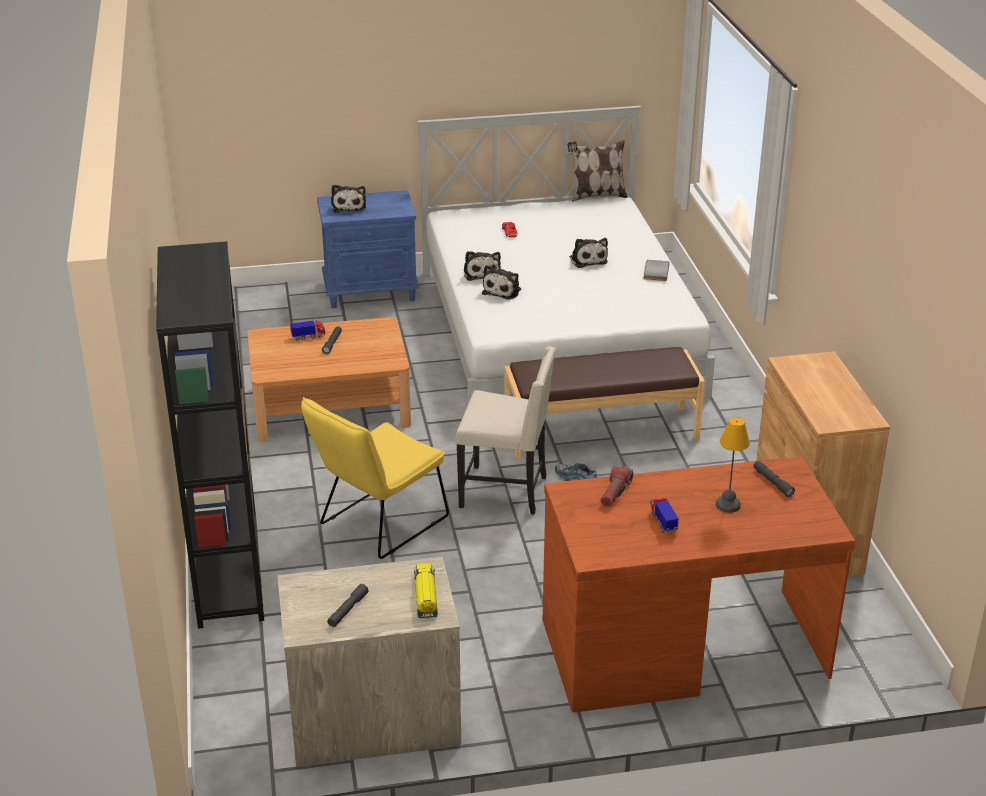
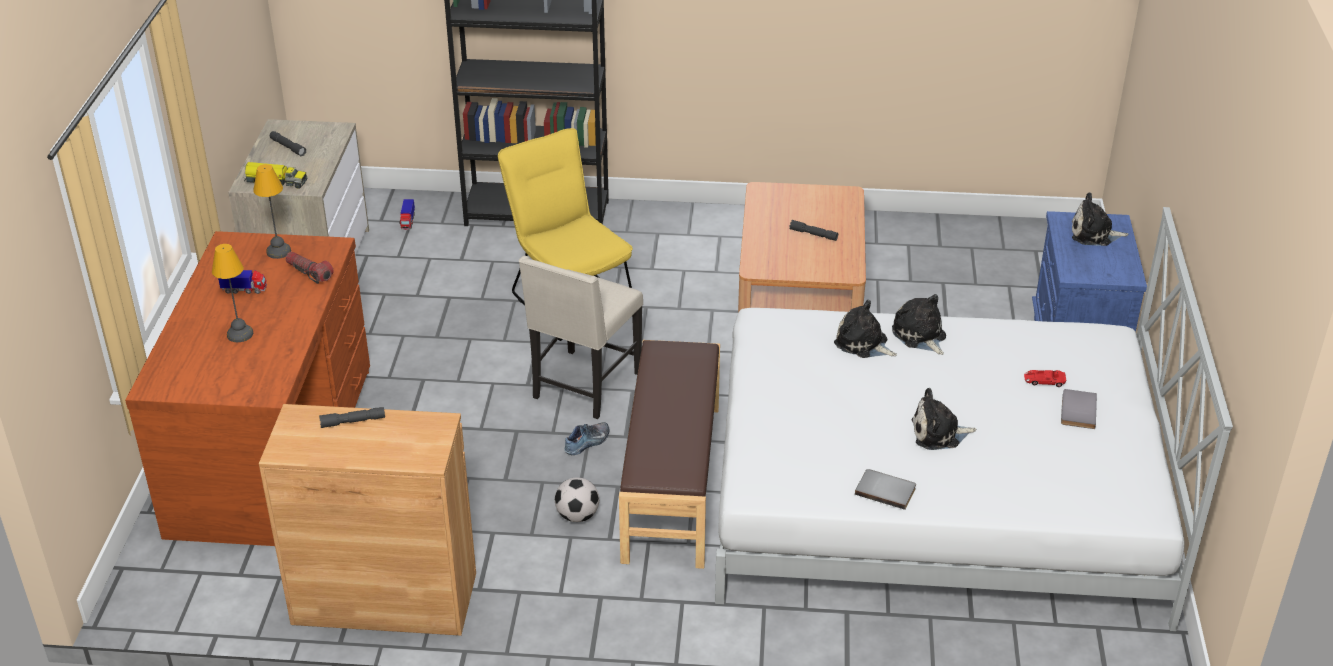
camera: 105 degrees right, 5 degrees up
(308, 336) = (834, 221): toy truck -> toy truck (408, 222)
(481, 273) = (920, 336): plush toy -> plush toy turned 60 degrees clockwise
(535, 222) = (1076, 410): none -> grey book
(590, 520) = (279, 251): none -> table lamp
(596, 196) = (1175, 494): pillow -> none
(662, 466) = (577, 516): none -> football
(772, 482) = (252, 373): grey flashlight -> grey flashlight (353, 421)

